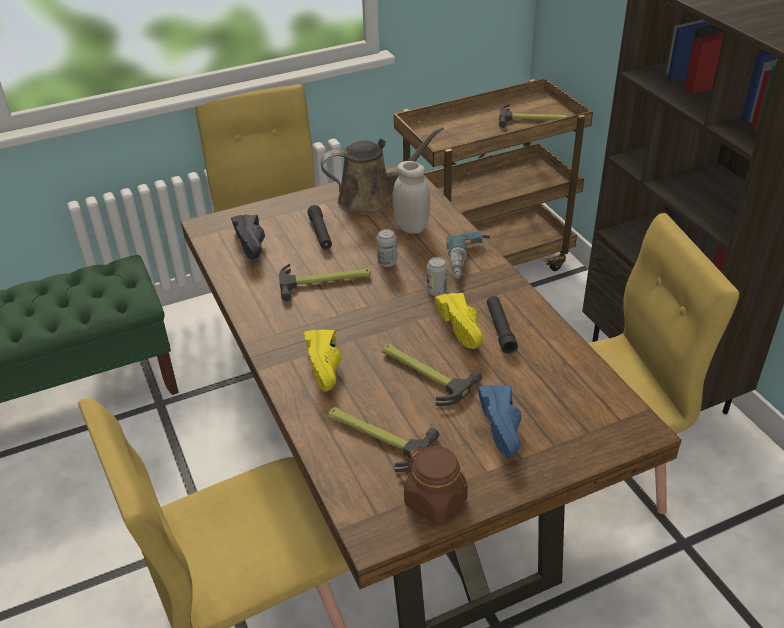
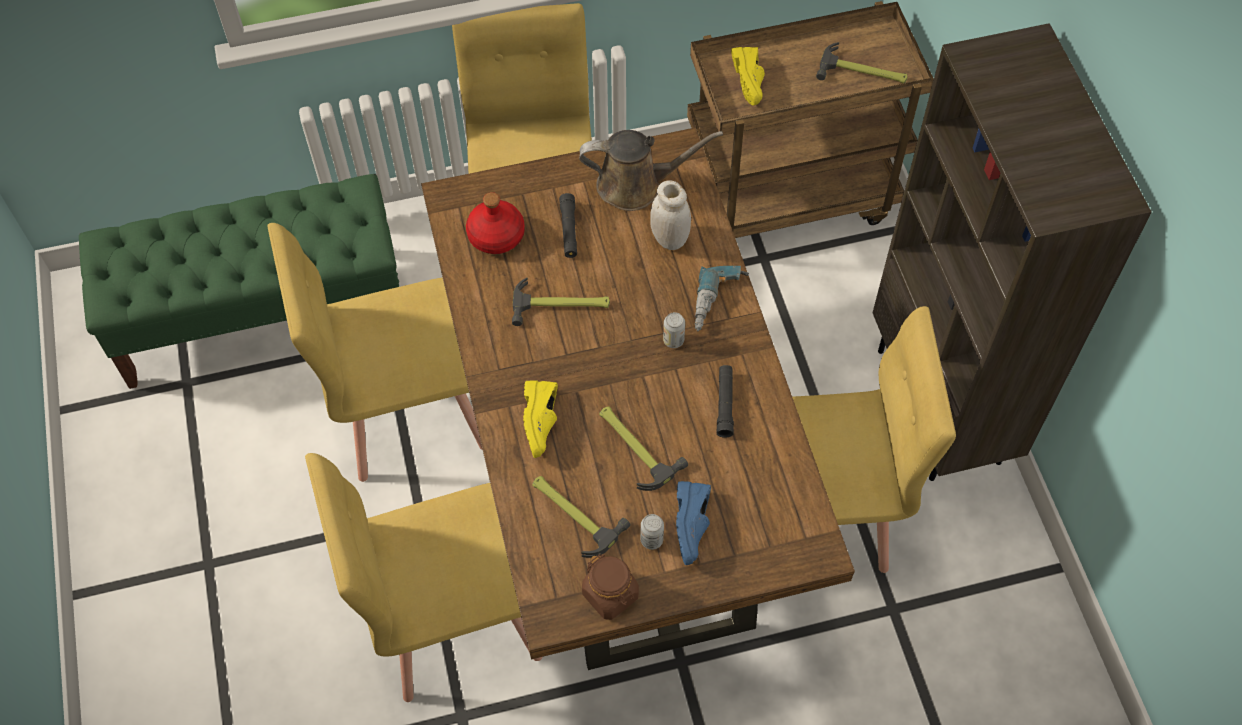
camera: 10 degrees right, 20 degrees up
(187, 454) = (409, 410): none -> yellow chair
(254, 244) = (495, 235): black shoe -> red bottle
(387, 262) = (631, 288): can -> can (651, 540)
(464, 328) = (689, 396): yellow shoe -> yellow shoe (752, 82)

